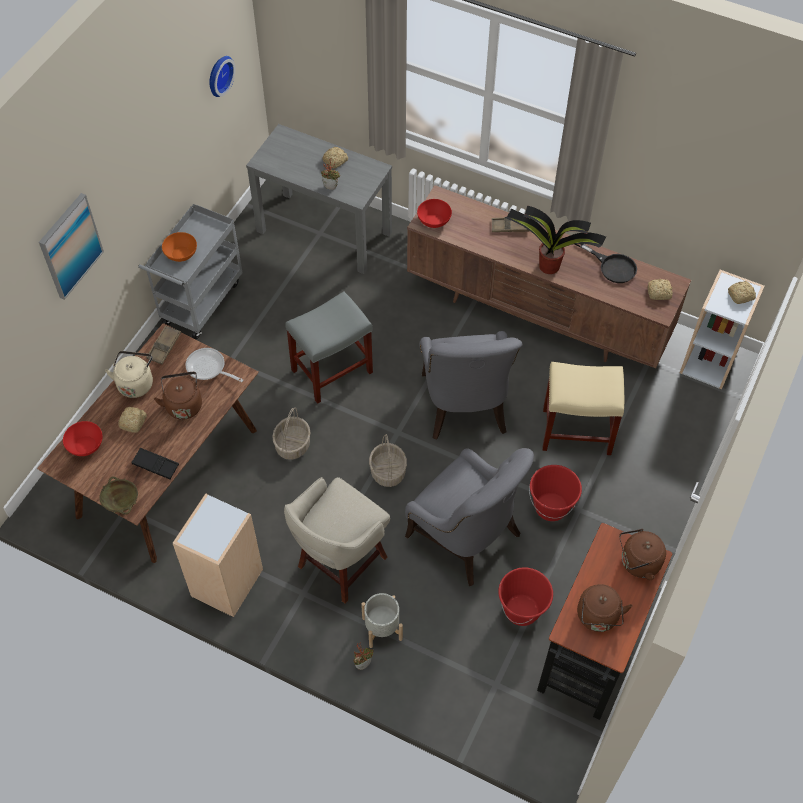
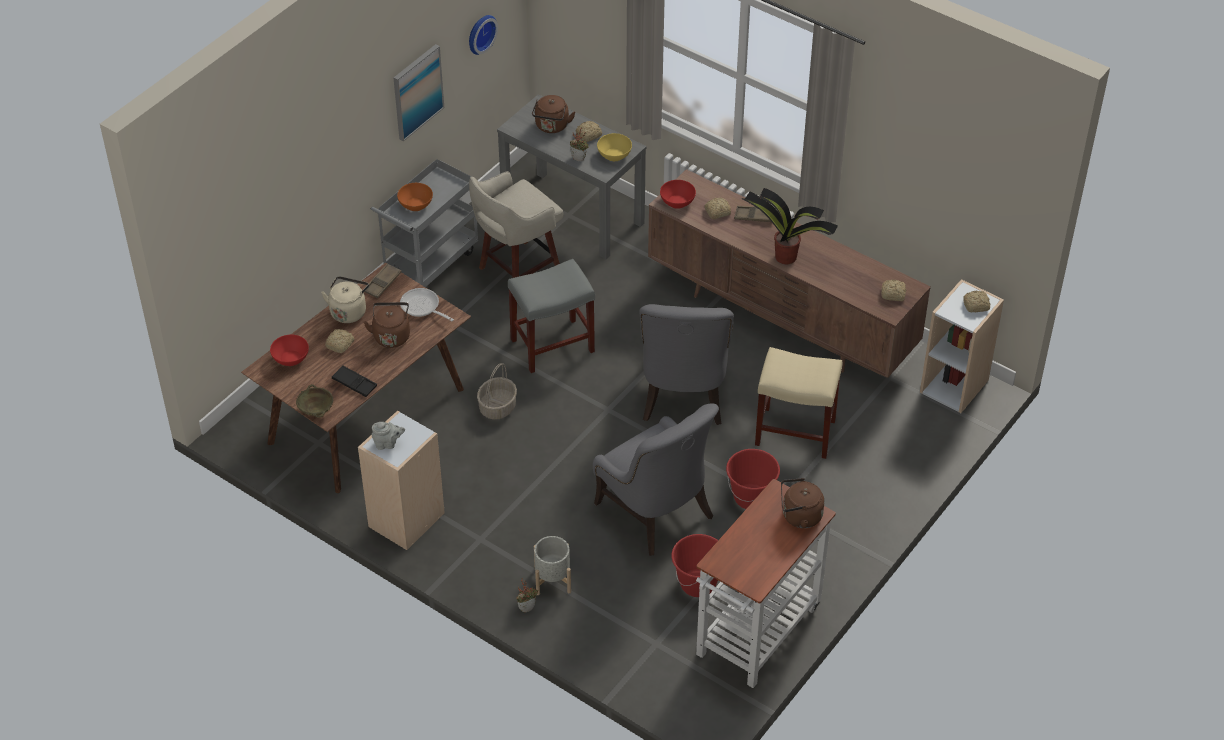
camera: 10 degrees right, 10 degrees down
(70, 246) = (308, 166): picture -> picture (417, 92)
(202, 534) = (388, 444): none -> grey teapot
(339, 565) = (522, 519): beige stool -> beige stool (517, 271)
(364, 179) = (614, 155): none -> yellow bowl
(387, 471) = (589, 443): basket -> none
(473, 227) = (716, 212): none -> bread
(589, 656) = (757, 632): black cart -> white cart
(598, 618) = (748, 555): brown kettle -> brown kettle (551, 127)
(612, 266) = (851, 264): black frying pan -> none

